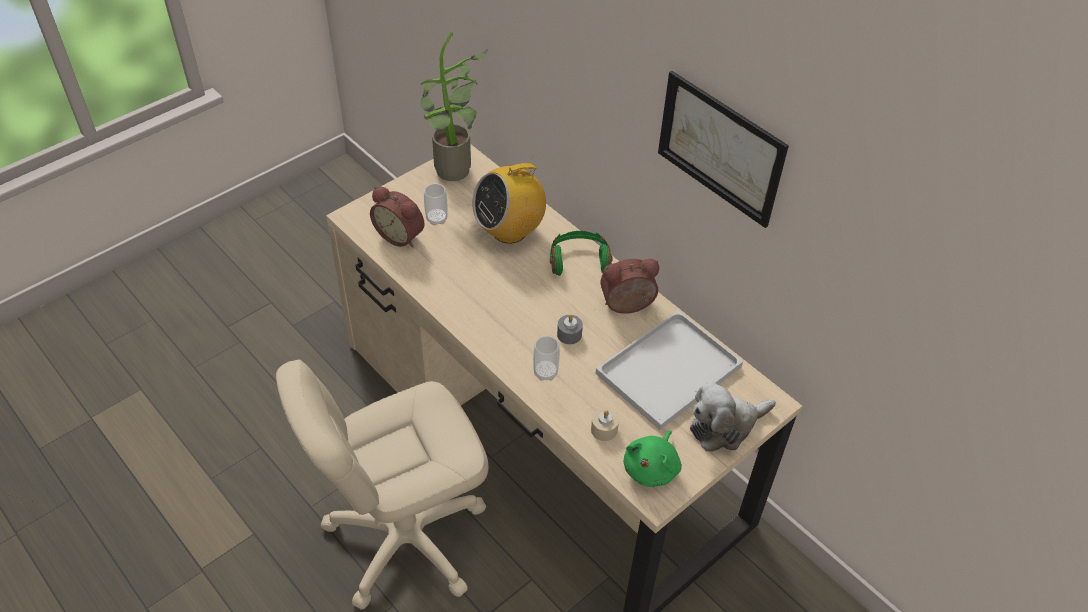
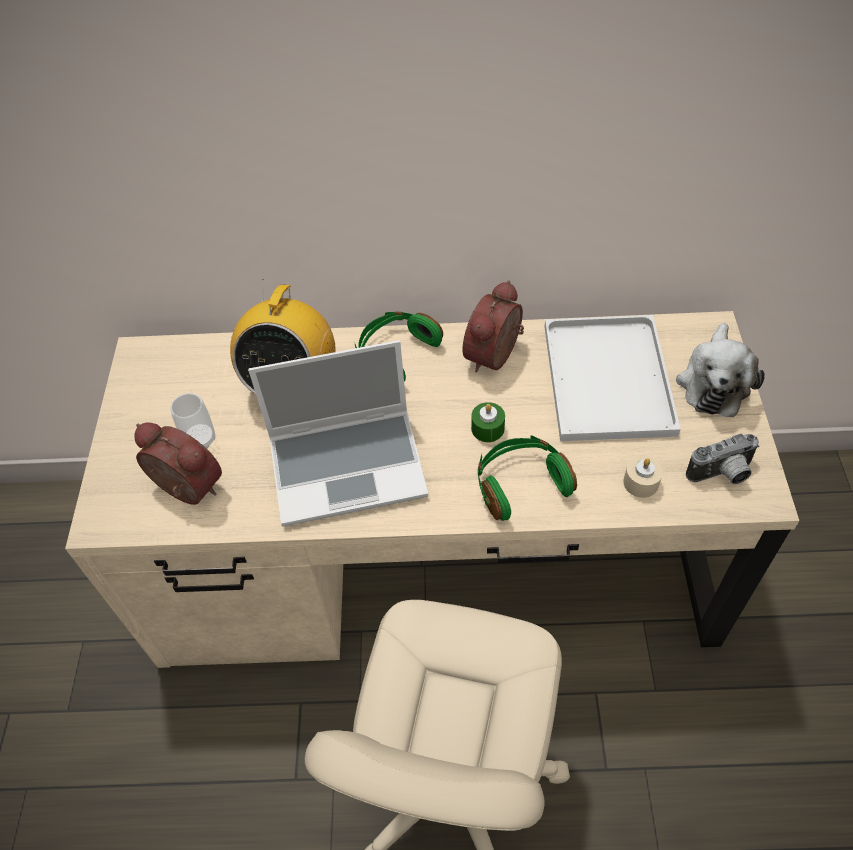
camera: 45 degrees left, 5 degrees up
(401, 235) = (186, 490): alarm clock -> alarm clock turned 135 degrees counterclockwise
(455, 173) = (154, 378): potted plant -> none
(481, 289) = (349, 465): none -> laptop
(545, 372) = (520, 483): cup -> green headphones
(569, 334) = (487, 428): grey candle -> green candle
(652, 468) = (722, 475): green plush toy -> camera
(720, 148) = (563, 80): picture -> none

